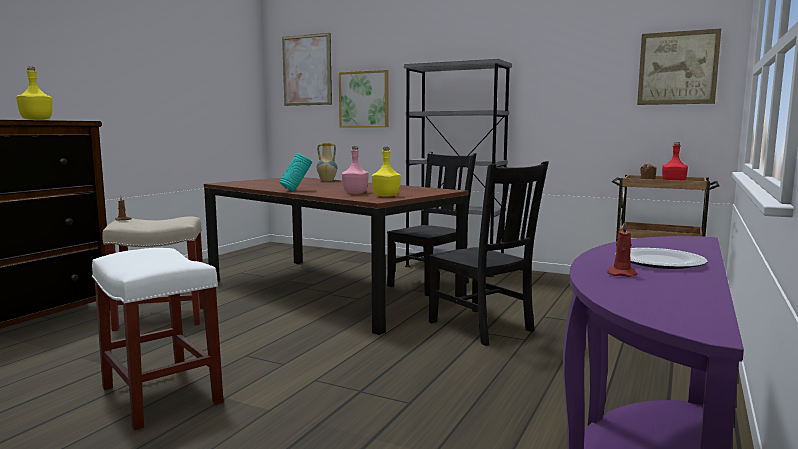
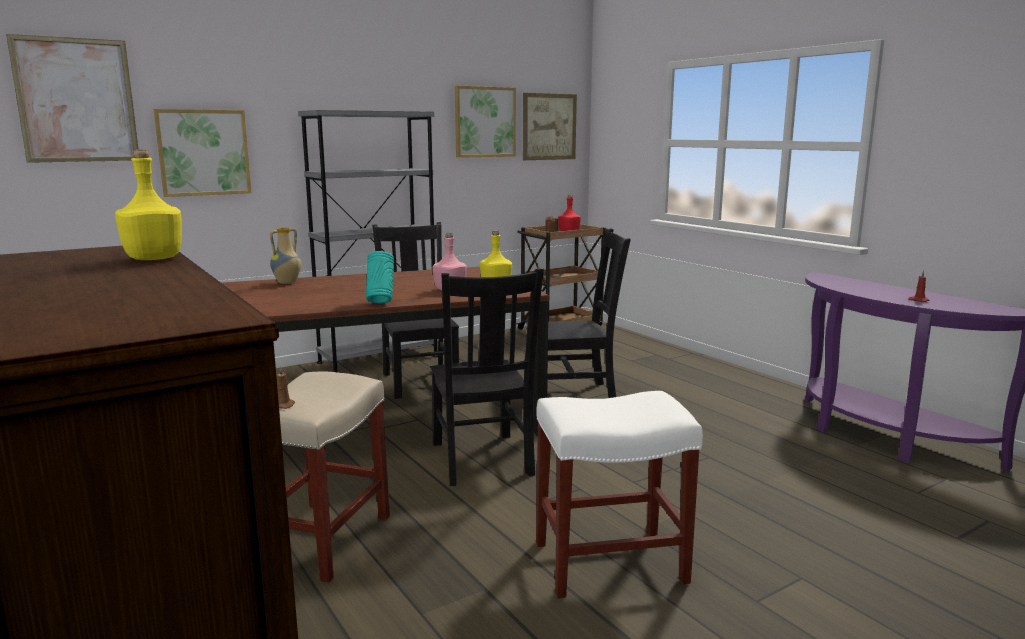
camera: 60 degrees left, 5 degrees up
(305, 327) = (482, 461): none -> black chair
(591, 67) = (484, 122): none -> picture
(660, 262) = (888, 291): plate -> none

